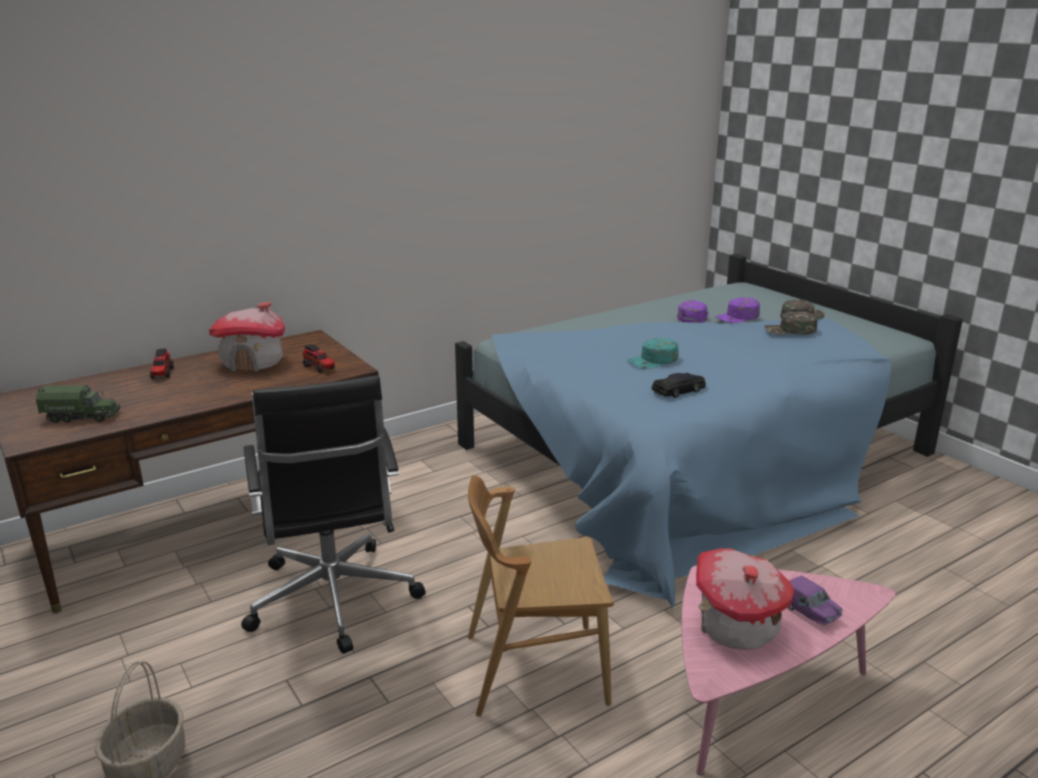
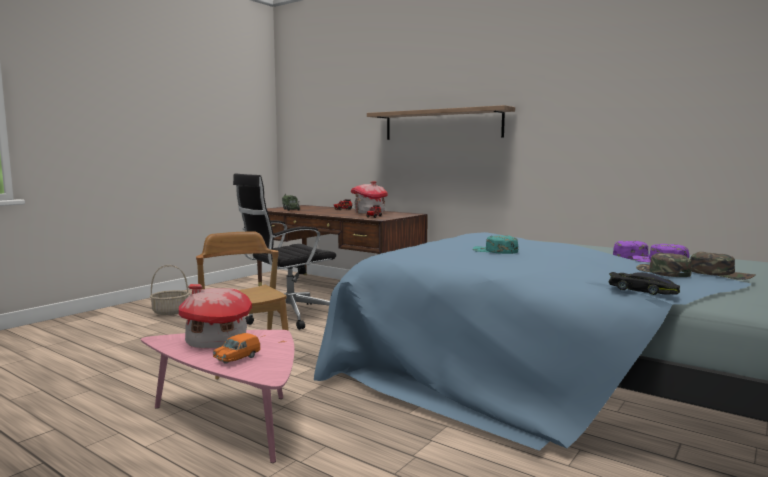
camera: 70 degrees right, 15 degrees down
(329, 176) = (442, 124): none -> shelf
(679, 390) = (445, 257): black toy car -> black toy car (642, 290)
(809, 612) = (237, 359): purple toy car -> orange toy car

